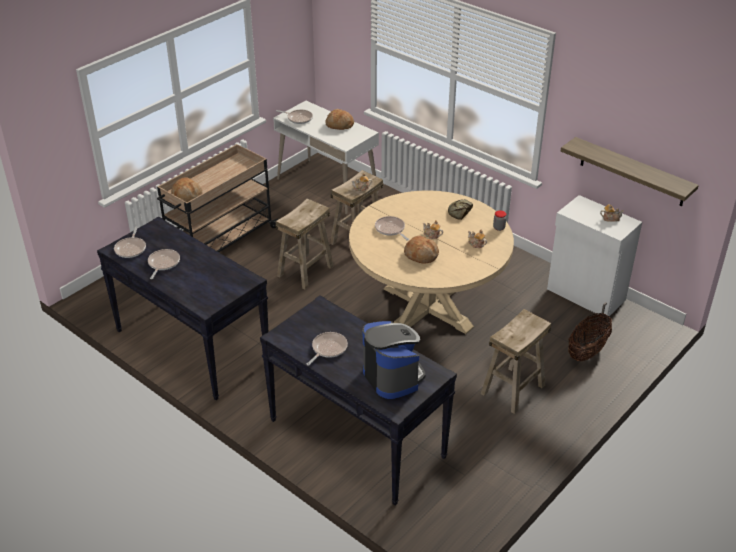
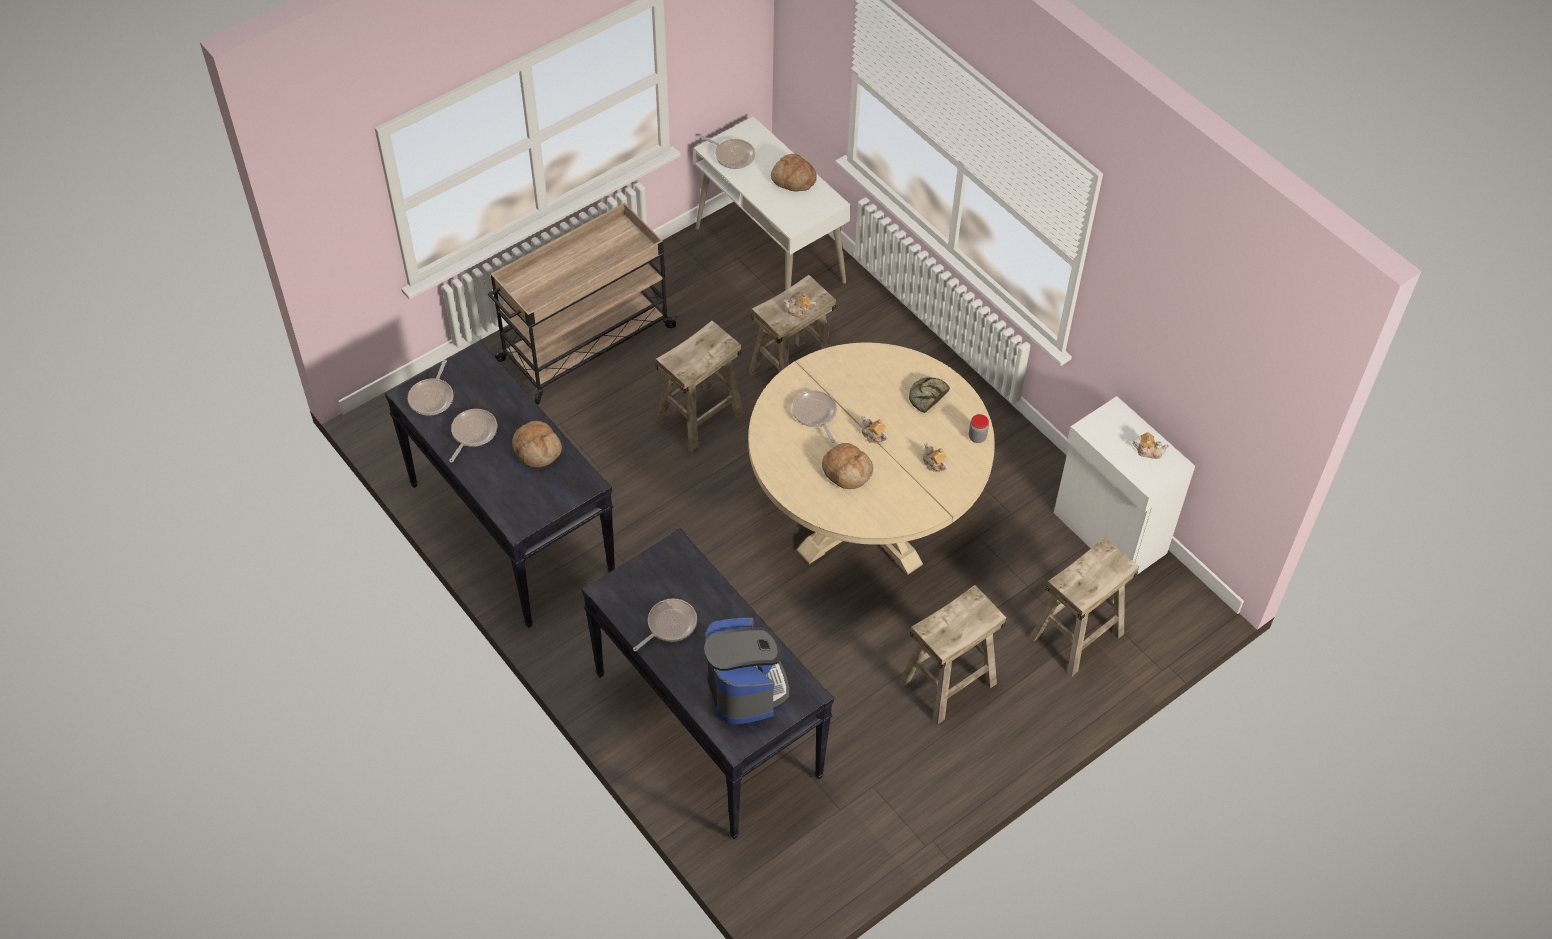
camera: 10 degrees right, 15 degrees up
(187, 195) = (533, 292): bread -> bread (537, 449)
(587, 351) = (1076, 636): basket -> beige stool
(632, 172) = (1188, 397): shelf -> none

